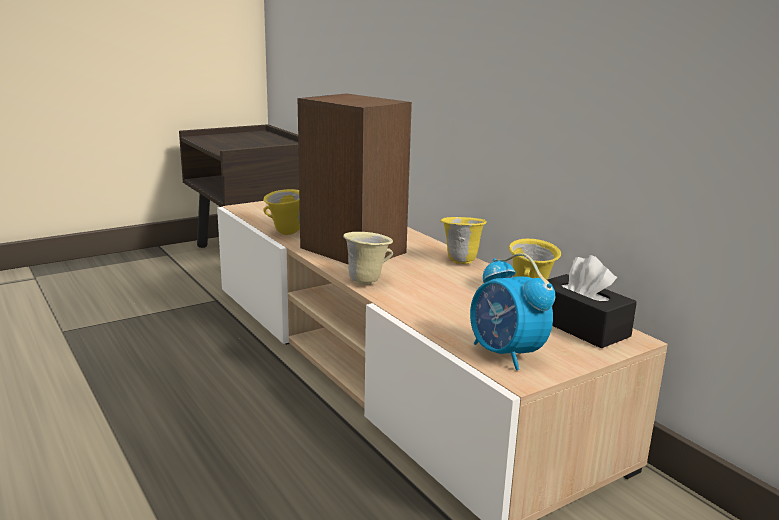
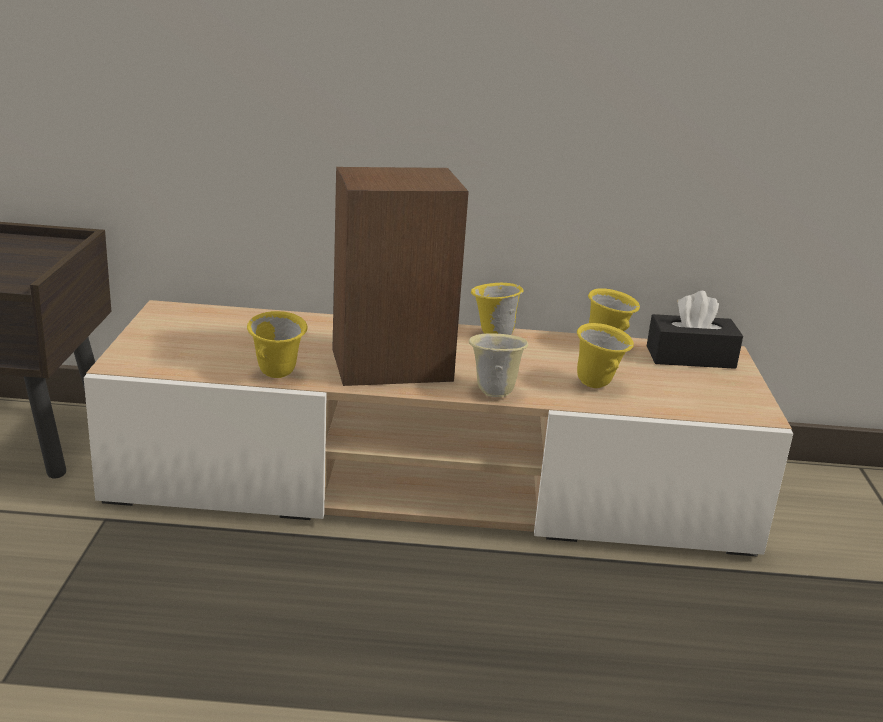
camera: 55 degrees left, 5 degrees up
(445, 307) = (598, 385): none -> yellow mug
(506, 354) = (717, 403): alarm clock -> none

